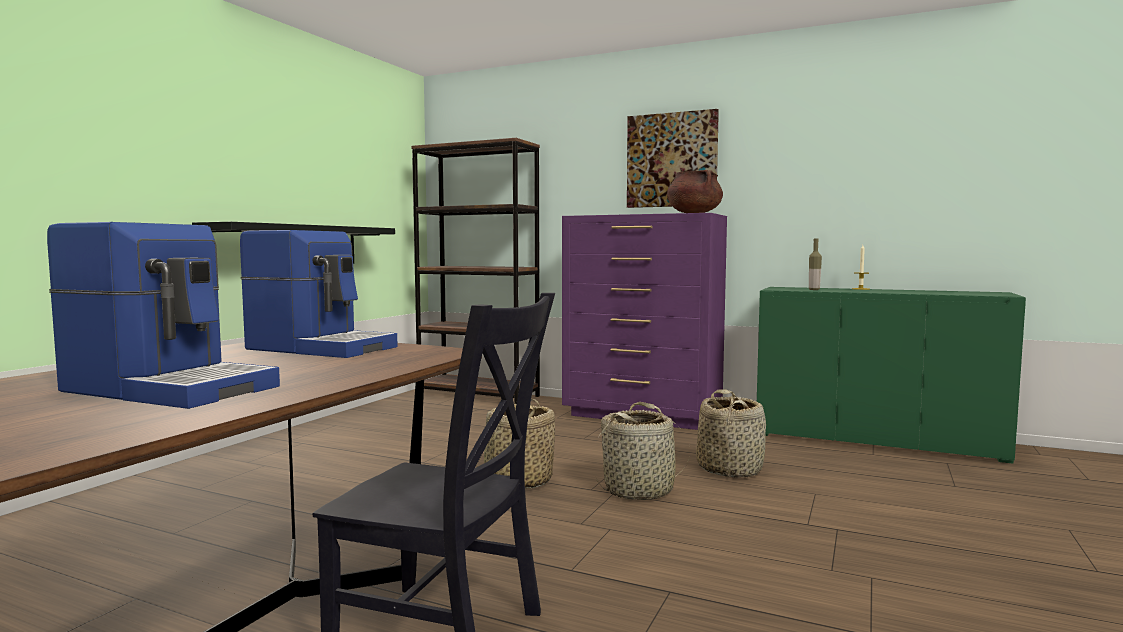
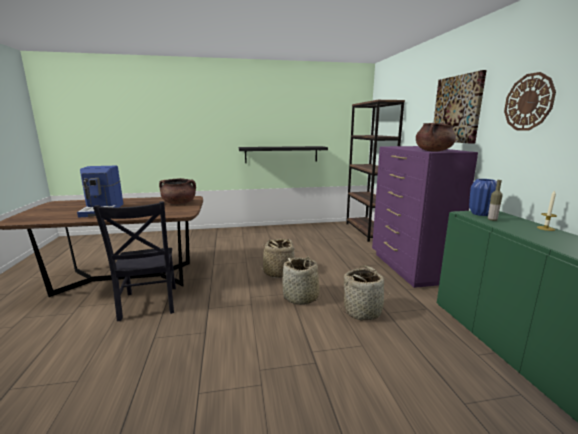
camera: 55 degrees right, 10 degrees up
(321, 348) = (179, 203): coffee machine -> brown cooking pot
(785, 288) = (480, 214): none -> blue vase
(793, 151) = (528, 102): none -> wall clock

